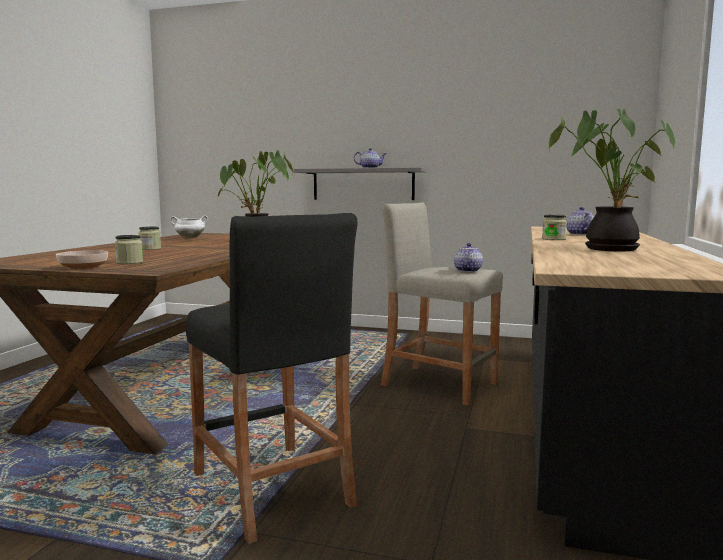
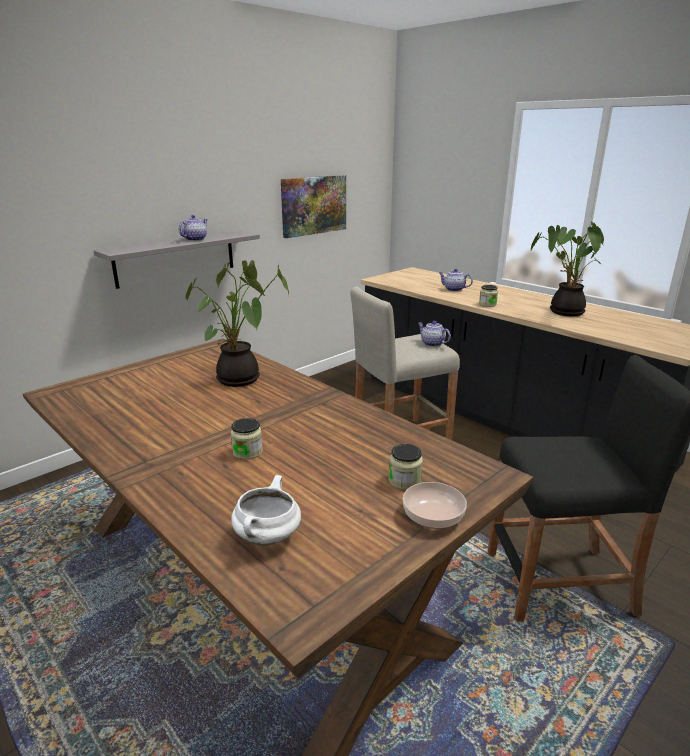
camera: 60 degrees left, 15 degrees up
(189, 238) = (119, 408): white cooking pot -> white cooking pot (268, 538)
(517, 151) = (313, 205): none -> picture

